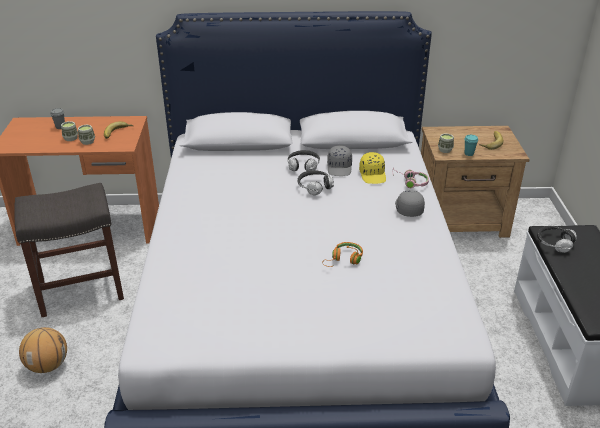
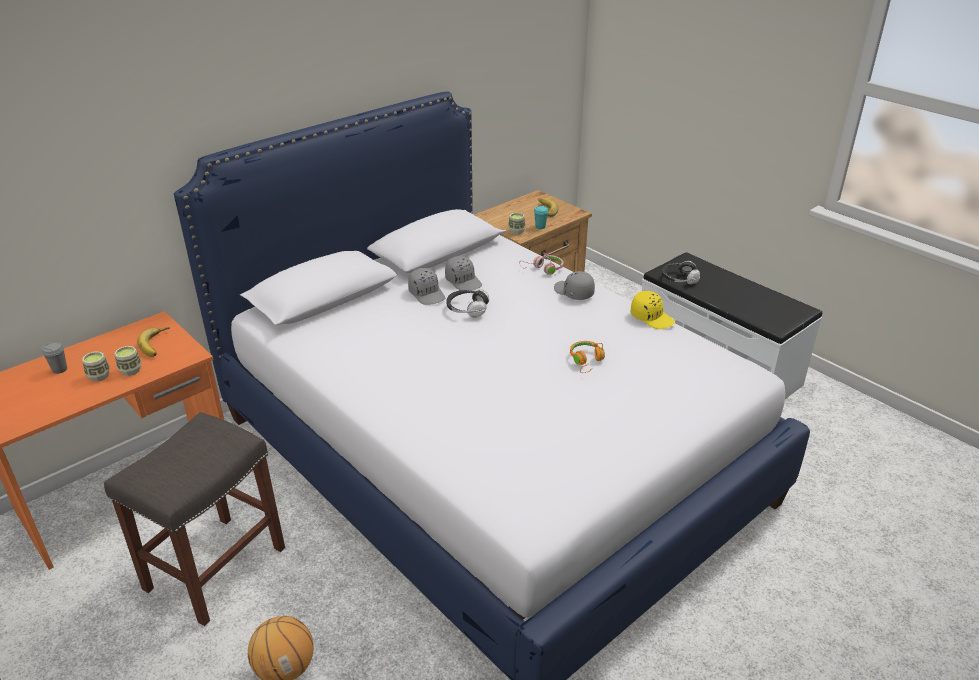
camera: 40 degrees left, 0 degrees up
(303, 166) = (427, 294): headphones -> grey cap
(373, 175) = (503, 275): yellow cap -> yellow cap (652, 317)

